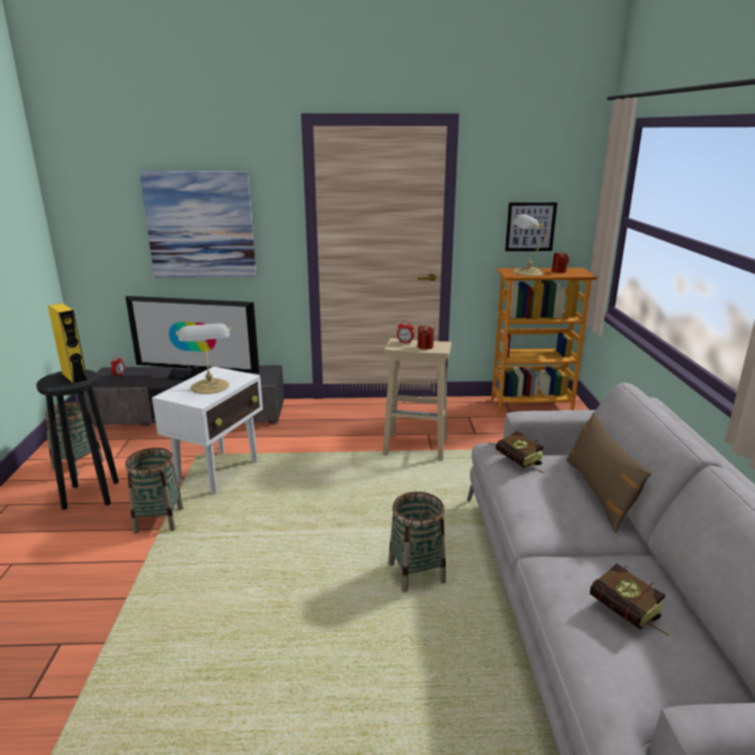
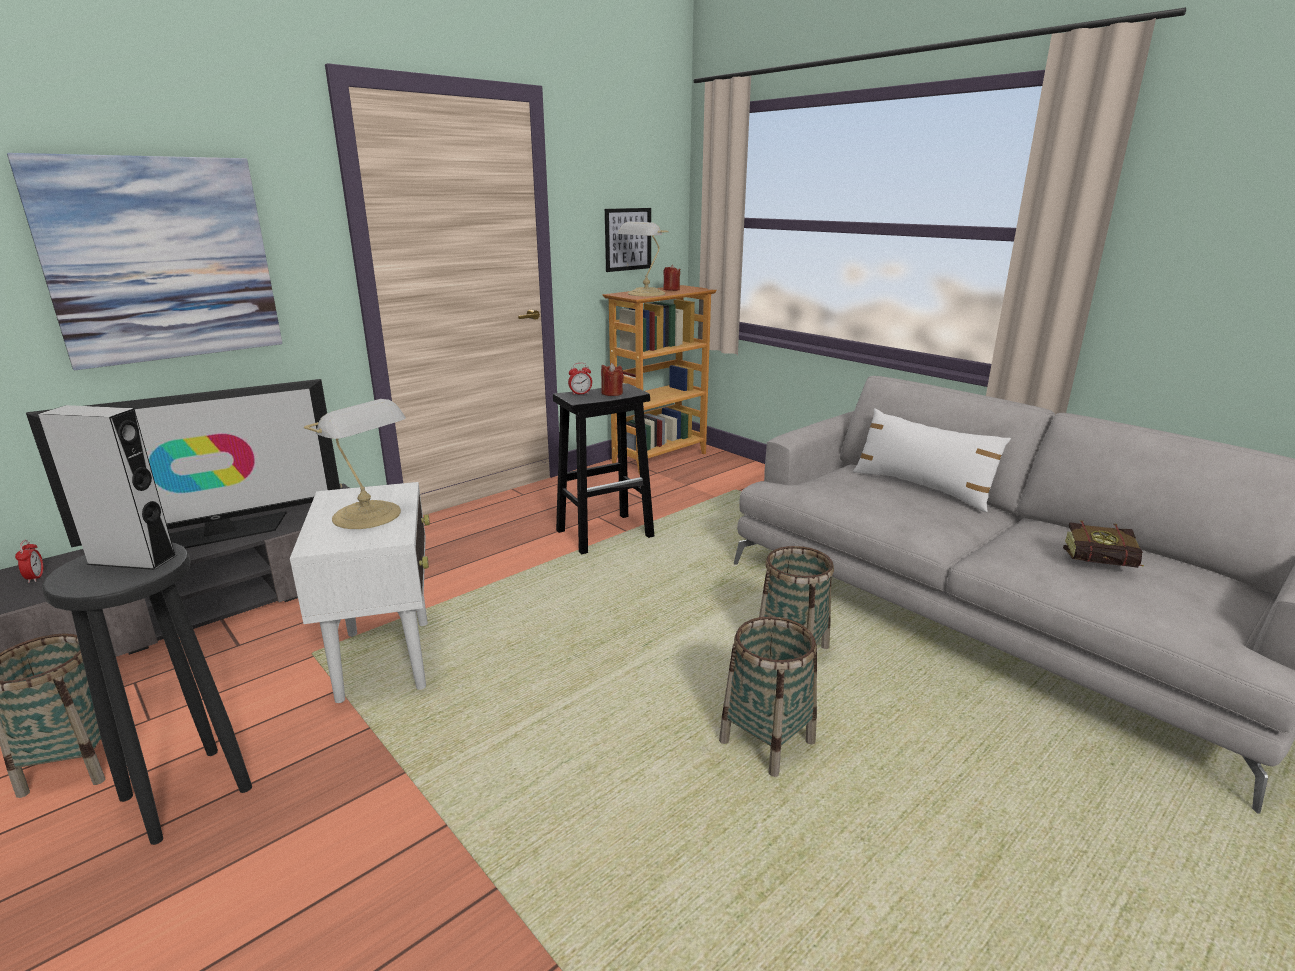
camera: 40 degrees left, 0 degrees up
(74, 377) = (132, 560): yellow speaker -> grey speaker
(159, 520) = (384, 763): basket -> basket (767, 742)
(417, 447) = (606, 533): beige stool -> black stool
(521, 464) = (828, 487): book -> none
(599, 493) = (921, 488): brown pillow -> white pillow

